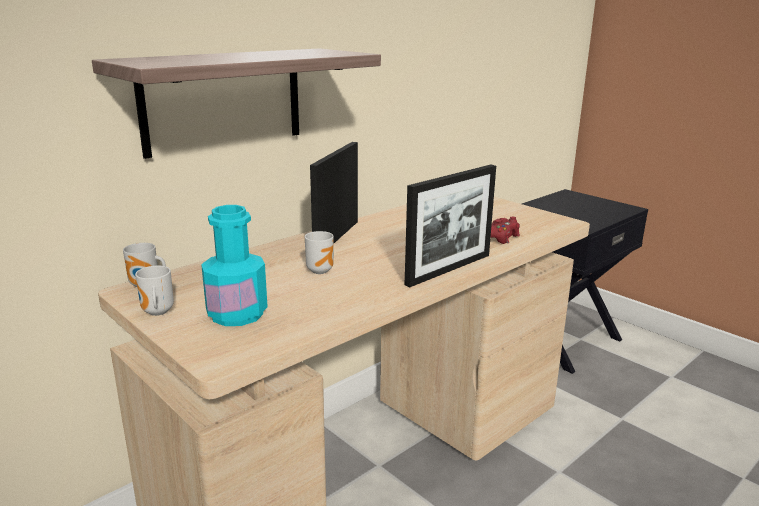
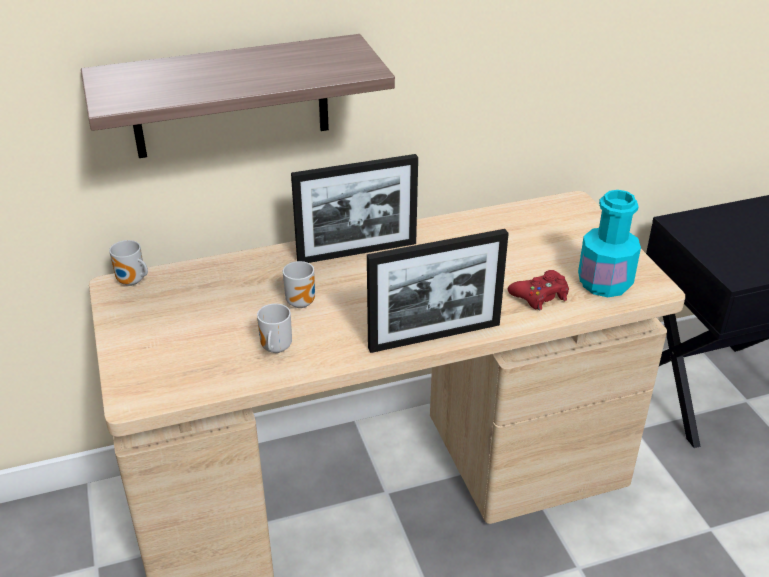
camera: 25 degrees right, 15 degrees up
(156, 313) = (119, 324): mug -> mug (274, 349)
(237, 314) = (184, 345): turquoise bottle -> turquoise bottle (604, 283)
(336, 237) = (357, 252): picture frame -> picture frame turned 150 degrees counterclockwise

